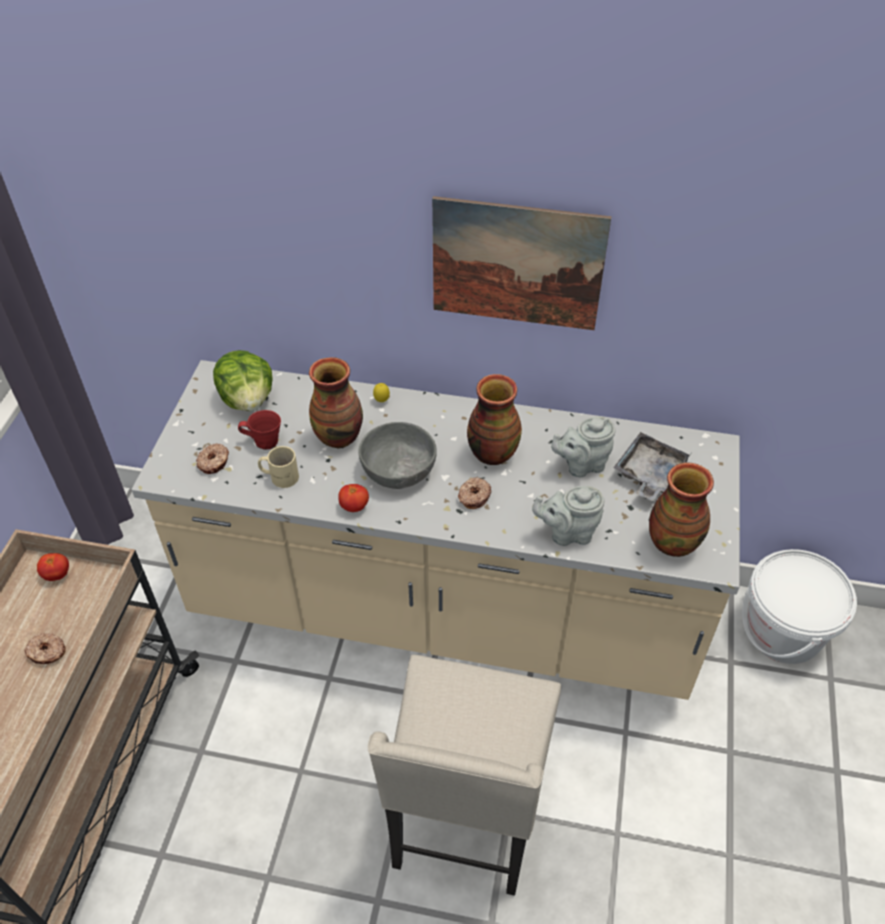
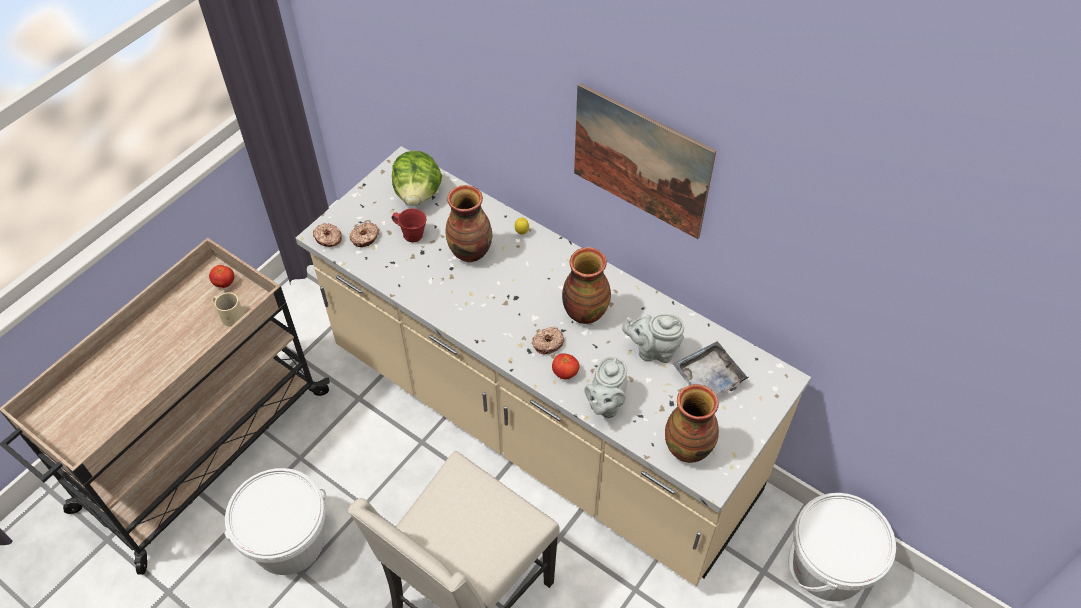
camera: 25 degrees right, 5 degrees up
(47, 652) = (190, 340): donut -> donut (328, 238)
(234, 848) = (288, 541): none -> white bucket
(280, 475) = (408, 267): beige mug -> beige mug (230, 314)
(354, 506) = (449, 315): tomato -> tomato (565, 373)
(398, 469) = (501, 297): grey bowl -> none
(568, 533) = (605, 404): grey teapot -> grey teapot turned 90 degrees counterclockwise

